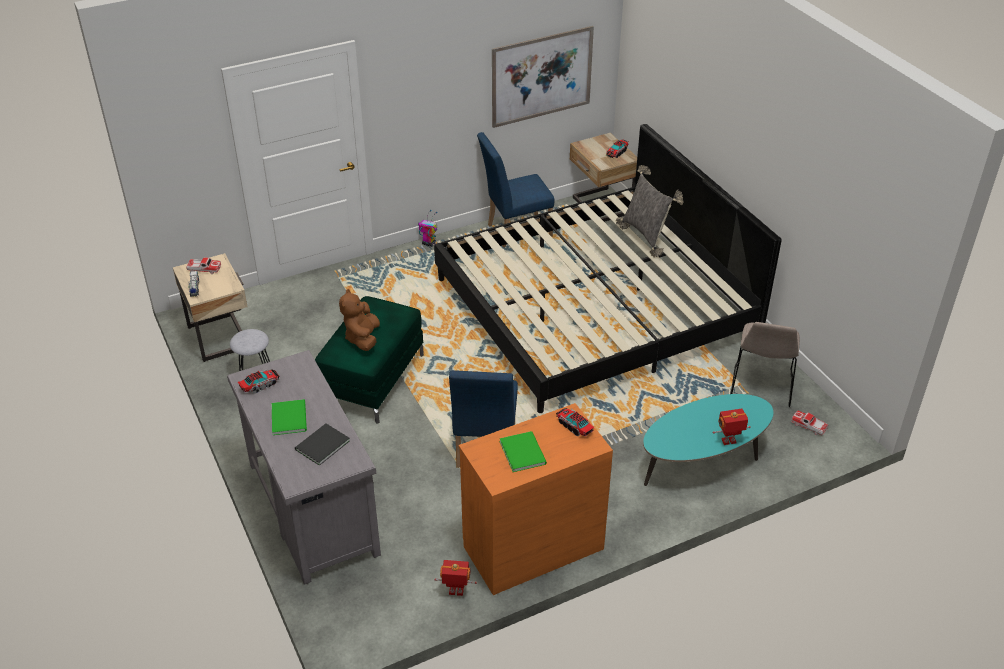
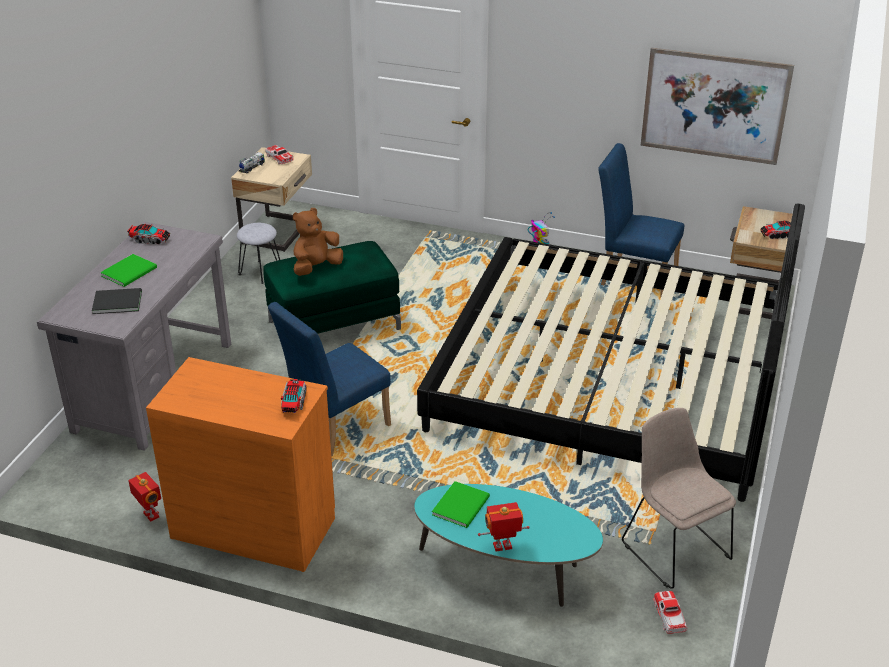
camera: 45 degrees right, 5 degrees down
(523, 451) = (223, 393): green book -> green book (462, 505)
(647, 239) = (716, 333): pillow -> none
(729, 442) = (502, 547): toy robot -> toy robot turned 45 degrees counterclockwise
(761, 387) = (674, 548): beige chair -> beige chair turned 90 degrees clockwise

